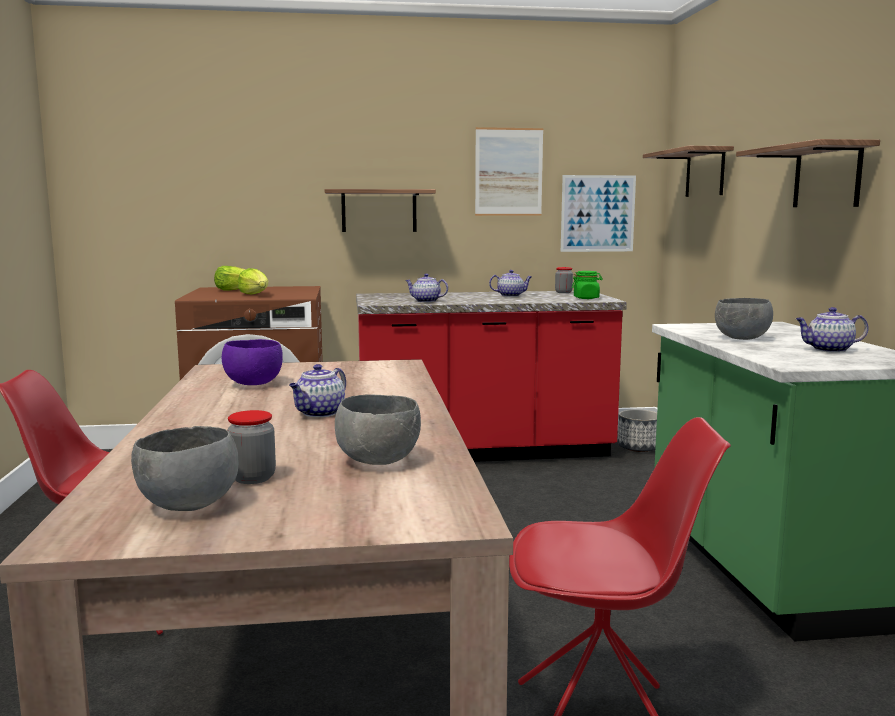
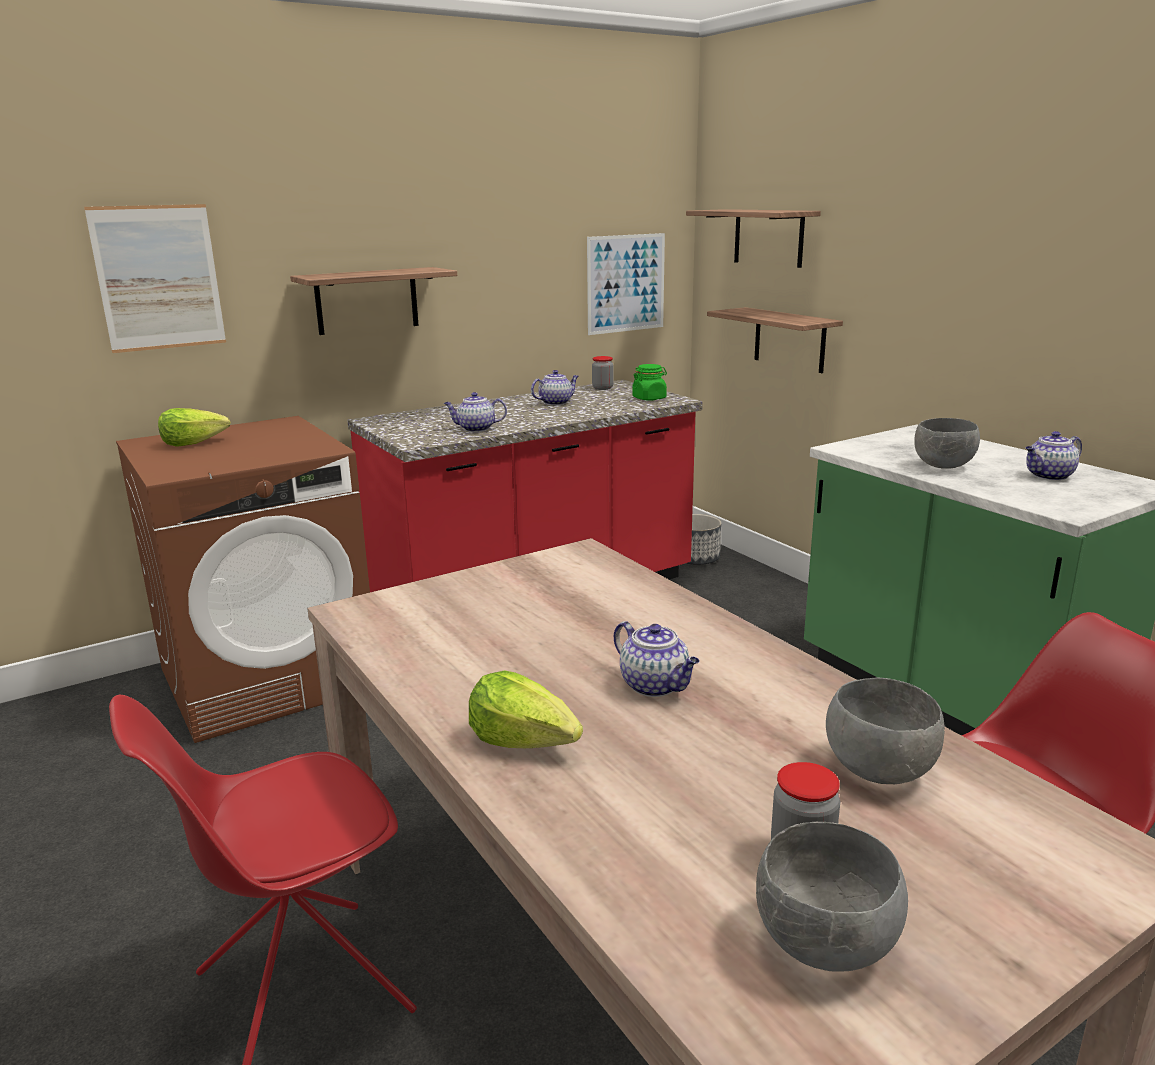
camera: 25 degrees left, 10 degrees up
(253, 384) = (467, 638): purple bowl -> none
(255, 295) = (250, 453): lettuce -> lettuce (524, 741)
(319, 413) = (656, 686): teapot -> teapot turned 45 degrees counterclockwise
(508, 172) = (526, 236): picture -> picture (158, 278)
(827, 176) = (981, 266): shelf -> shelf (789, 340)

